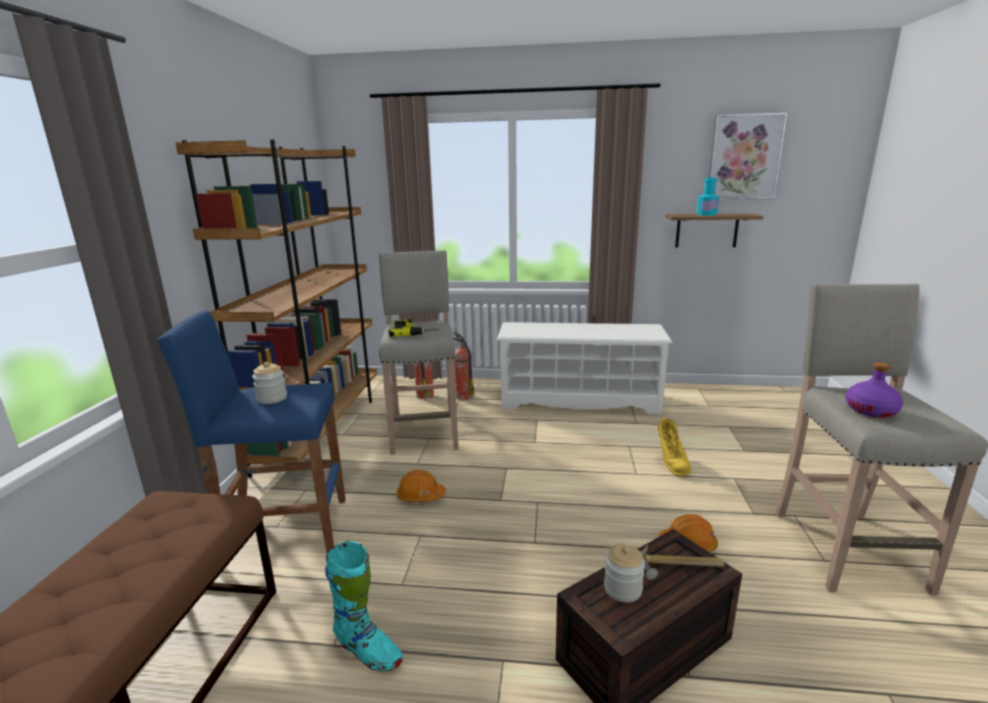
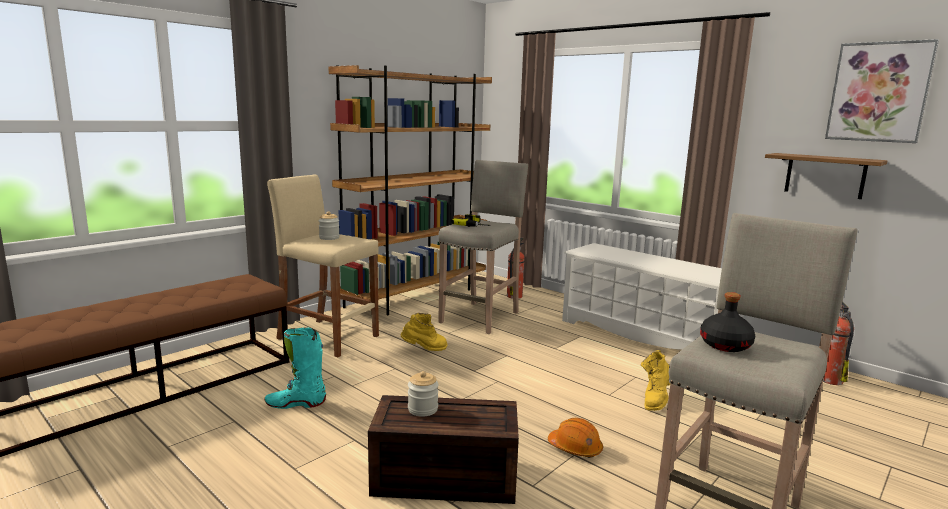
camera: 35 degrees right, 5 degrees down
(282, 529) = (327, 337): blue stool -> beige stool
(367, 651) = (296, 404): turquoise boot -> turquoise boot turned 105 degrees clockwise
(420, 496) = (424, 350): orange hard hat -> yellow boot
(463, 396) = (544, 304): fire extinguisher -> fire extinguisher (829, 379)
(680, 567) = (479, 417): hammer -> none
(706, 215) = (815, 156): turquoise bottle -> none
(871, 410) = (726, 345): purple bottle -> black bottle

